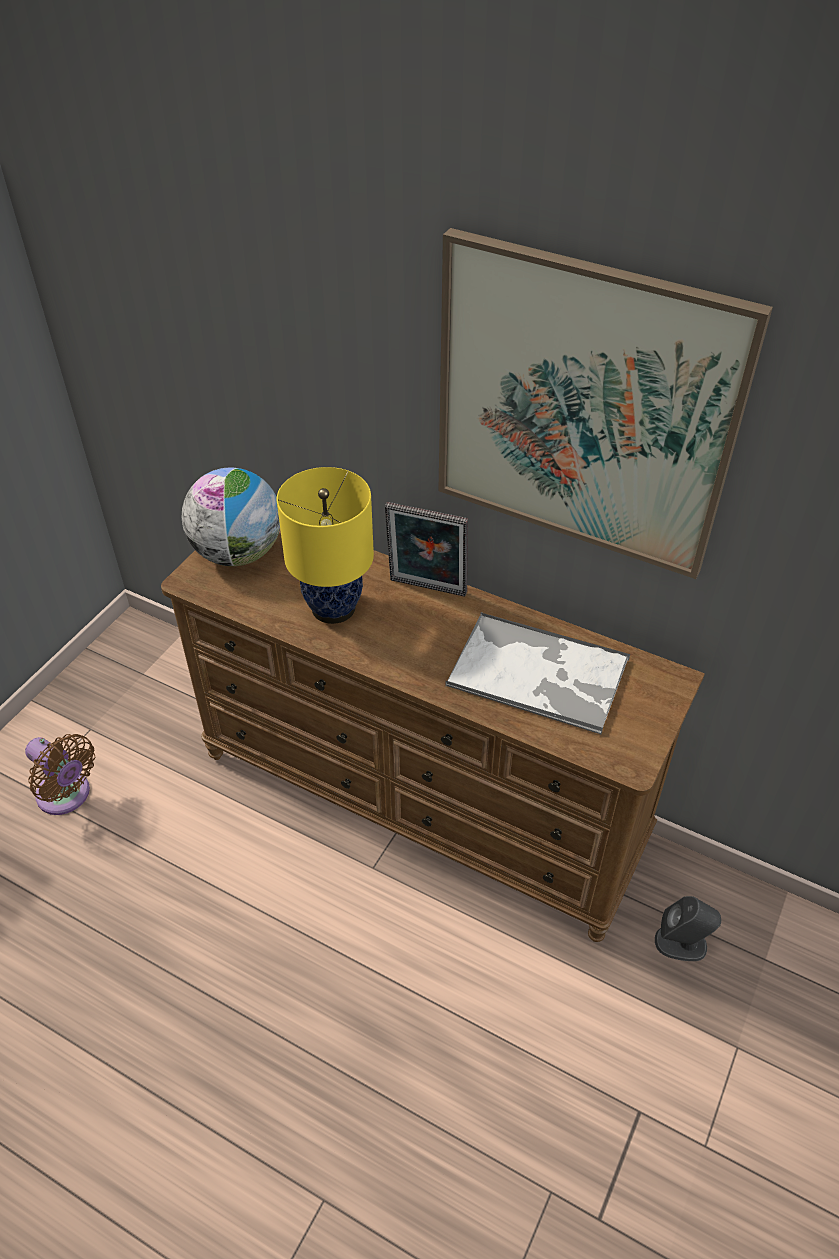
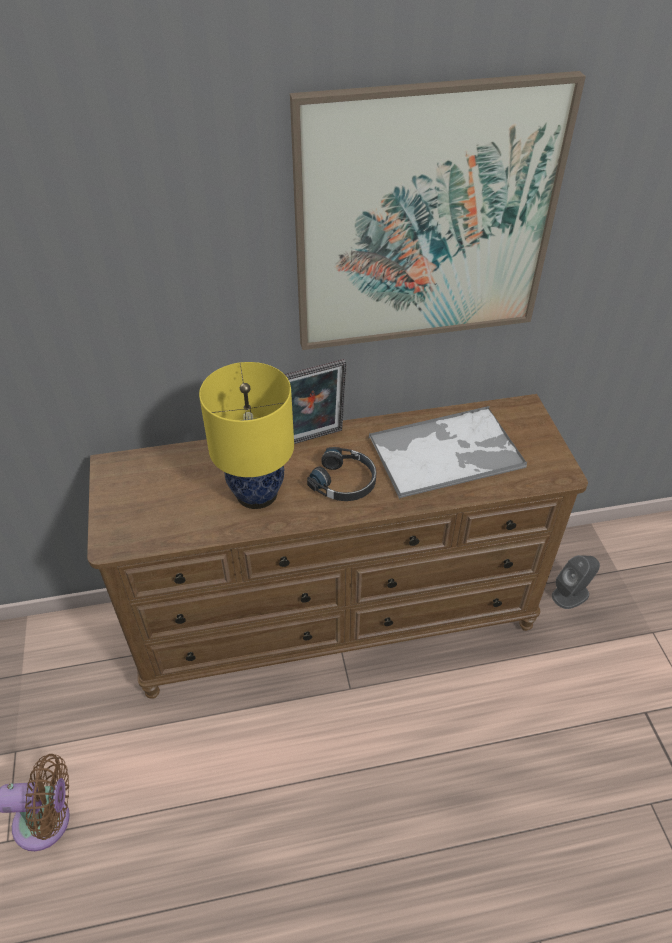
camera: 40 degrees left, 0 degrees up
(238, 553) = (131, 497): globe -> none
(415, 643) = (345, 482): none -> black headphones

